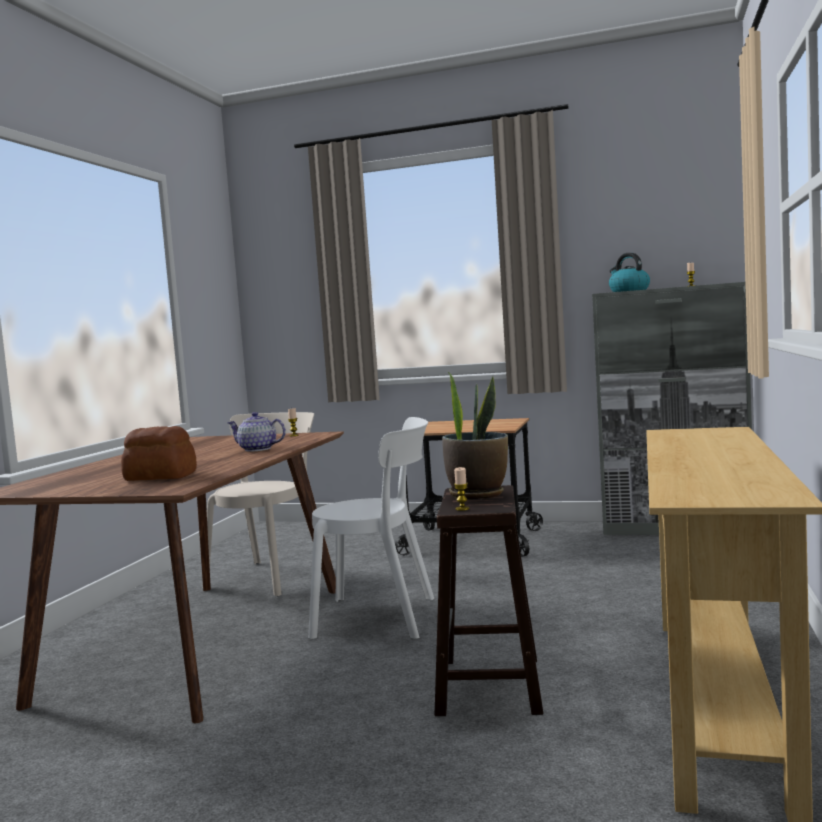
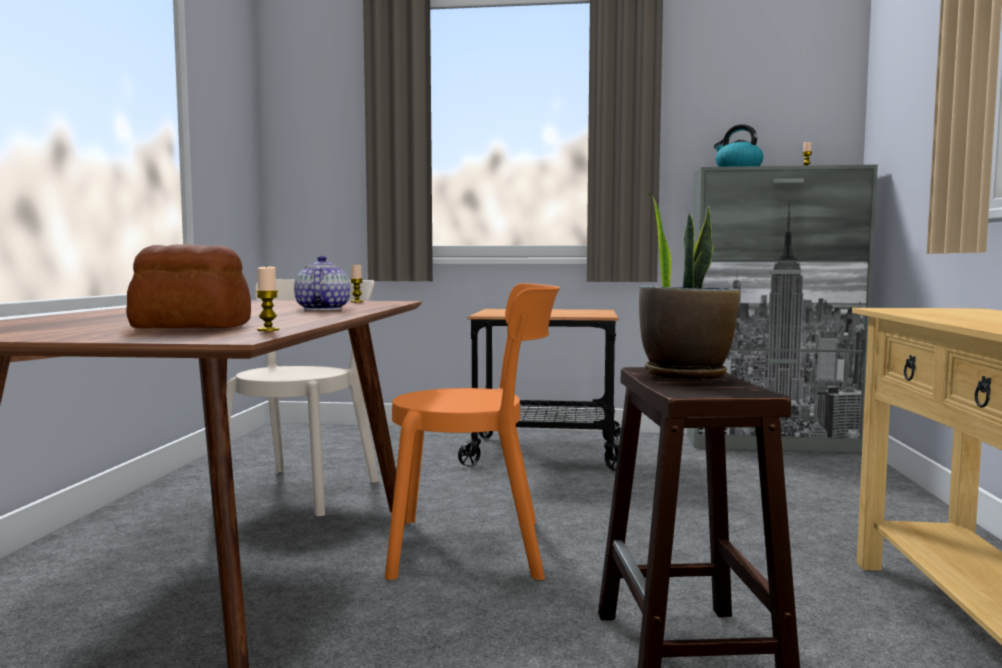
camera: 10 degrees left, 0 degrees up
(258, 449) = (322, 309): teapot -> teapot turned 75 degrees clockwise
(382, 617) = (478, 548): white chair -> orange chair
(462, 509) = (696, 390): candle -> candle (268, 330)

